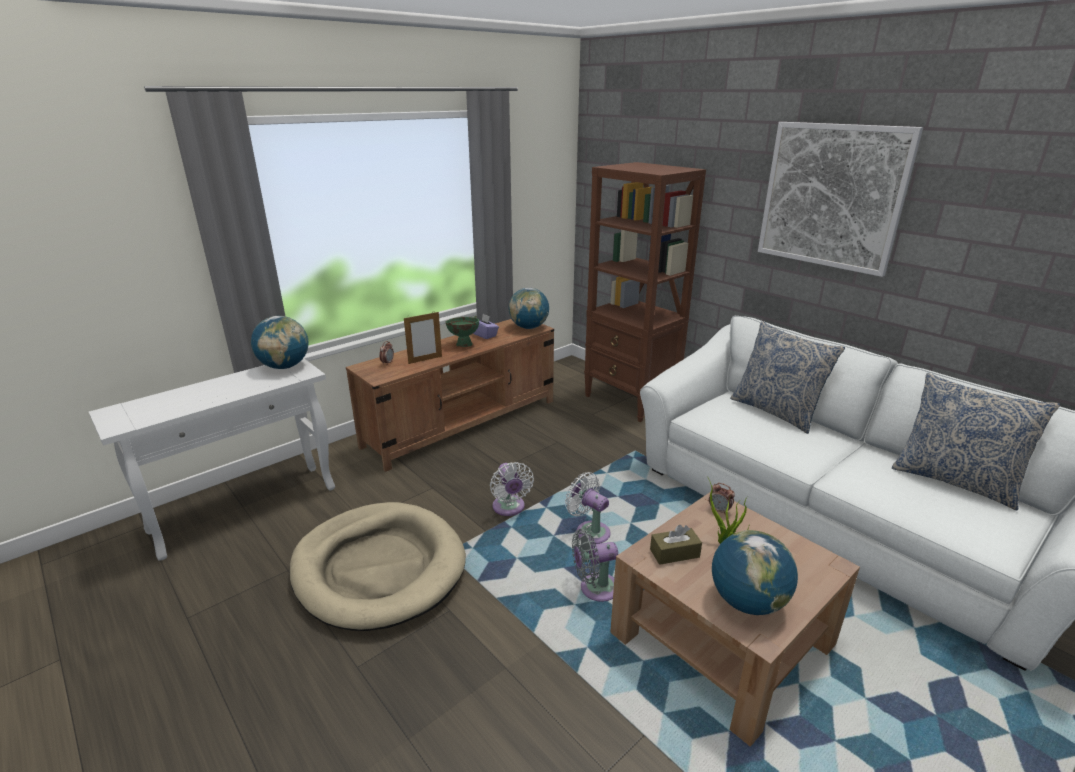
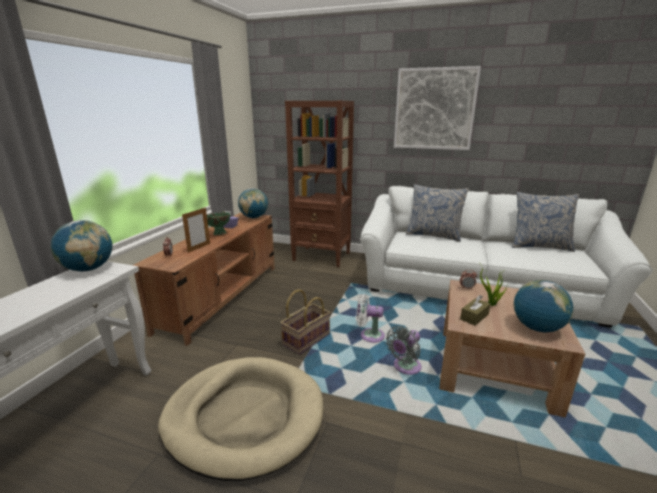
camera: 30 degrees left, 5 degrees down
(509, 508) = (306, 339): white fan -> basket

